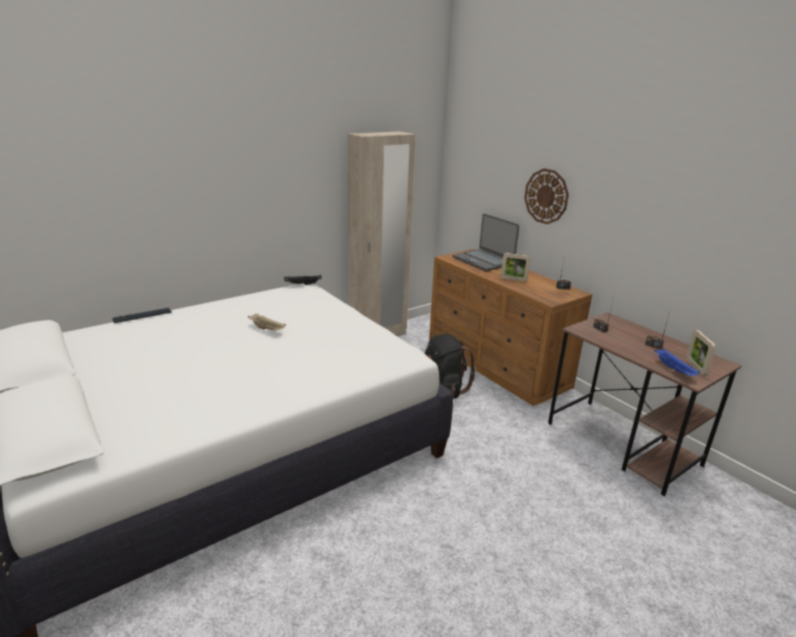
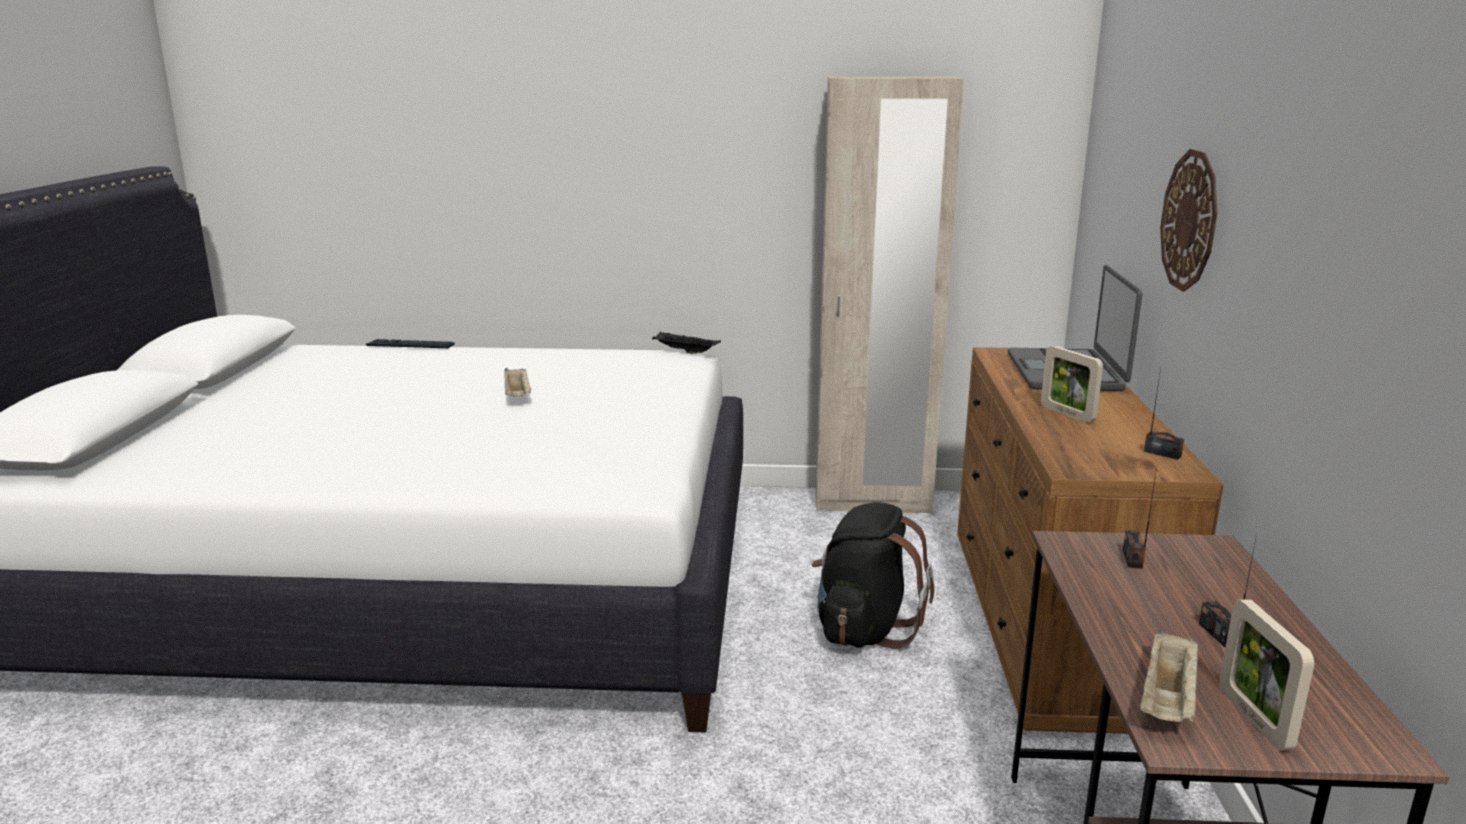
camera: 40 degrees right, 5 degrees down
(674, 370) = (1168, 700): blue tray -> beige tray
(695, 367) = (1254, 719): picture frame -> picture frame turned 45 degrees counterclockwise

